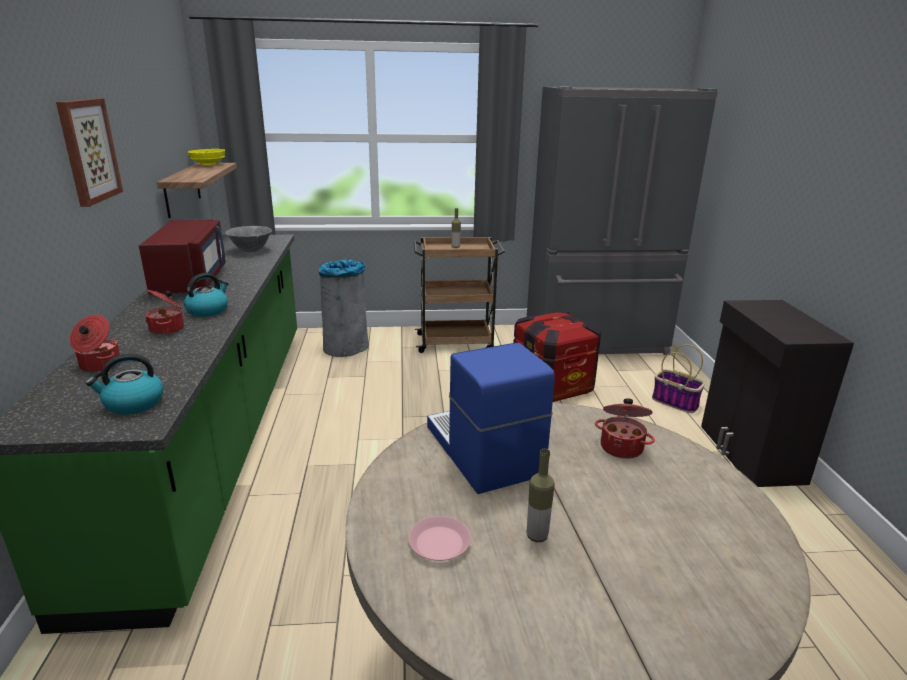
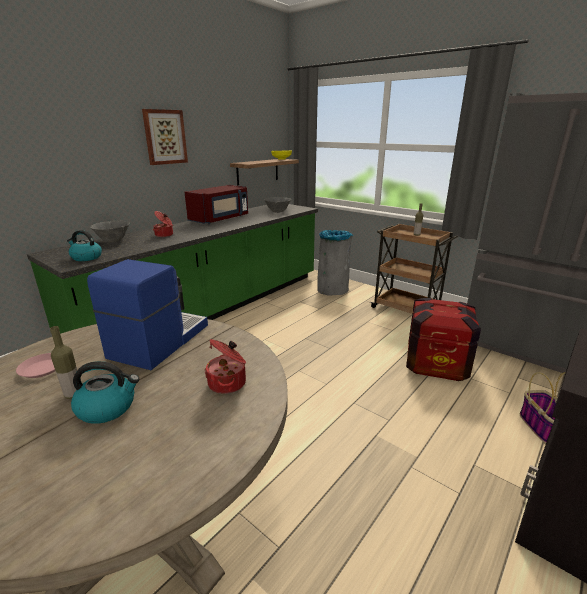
camera: 45 degrees right, 0 degrees up
(99, 365) = (113, 241): cooking pot -> grey bowl
(208, 310) = (195, 232): kettle -> kettle (108, 407)

